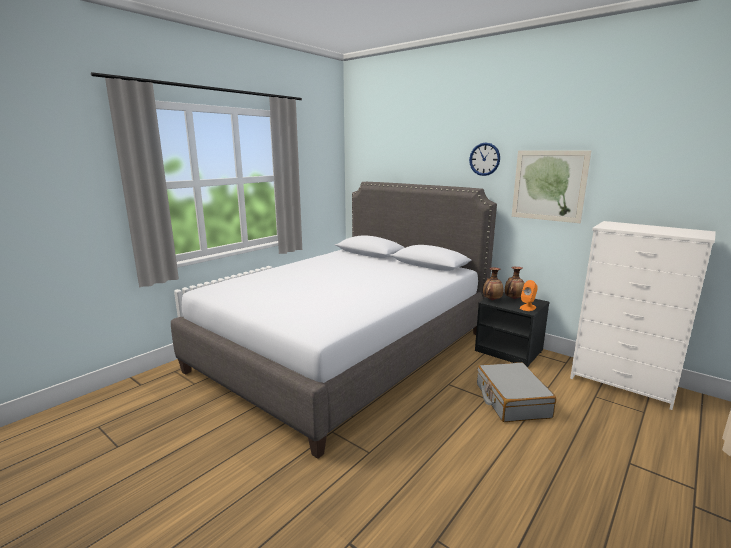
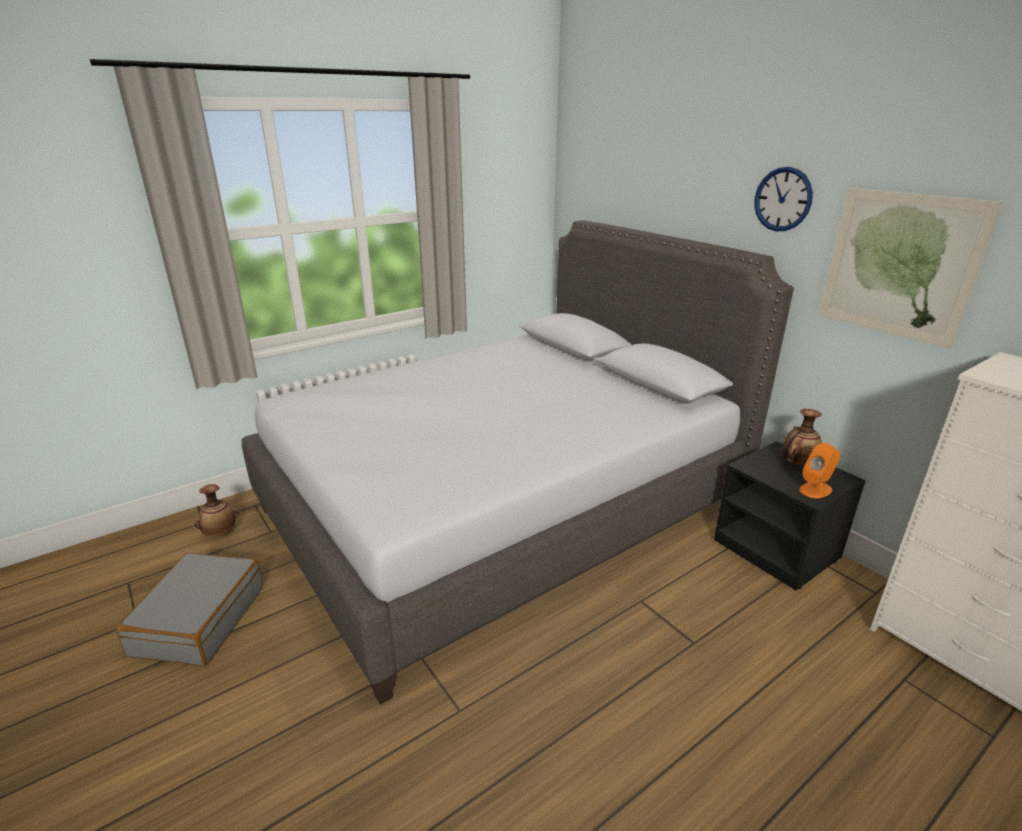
camera: 15 degrees right, 10 degrees up
(491, 300) = (754, 462): vase -> vase (220, 533)
(511, 401) = (738, 657): grey suitcase -> grey suitcase (199, 620)

